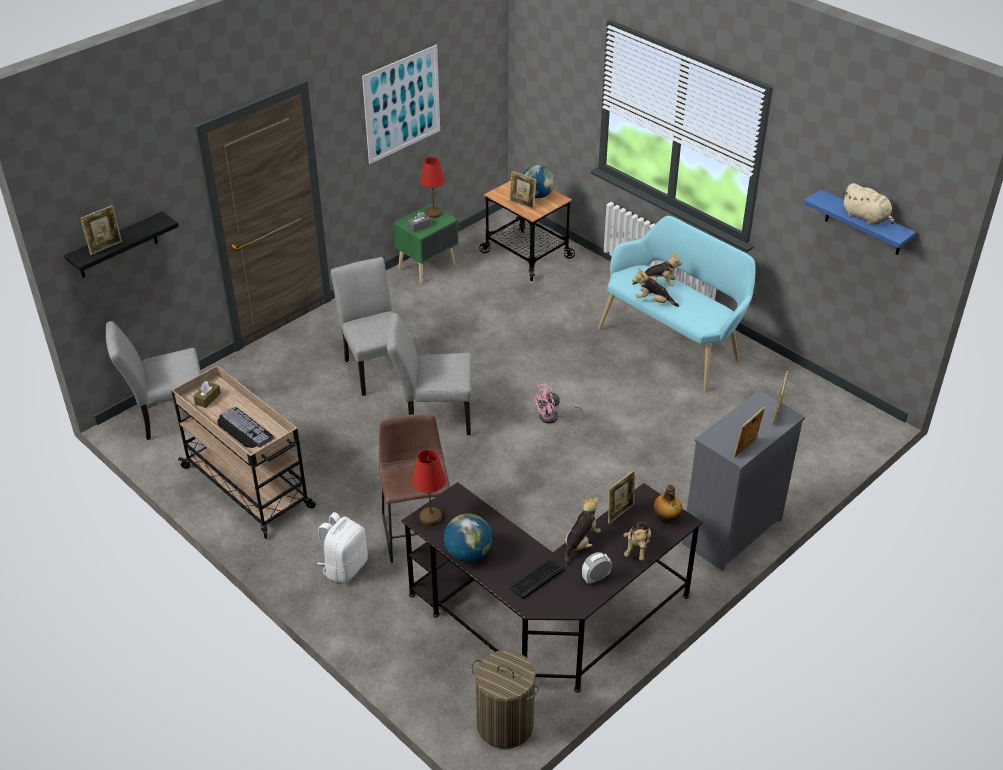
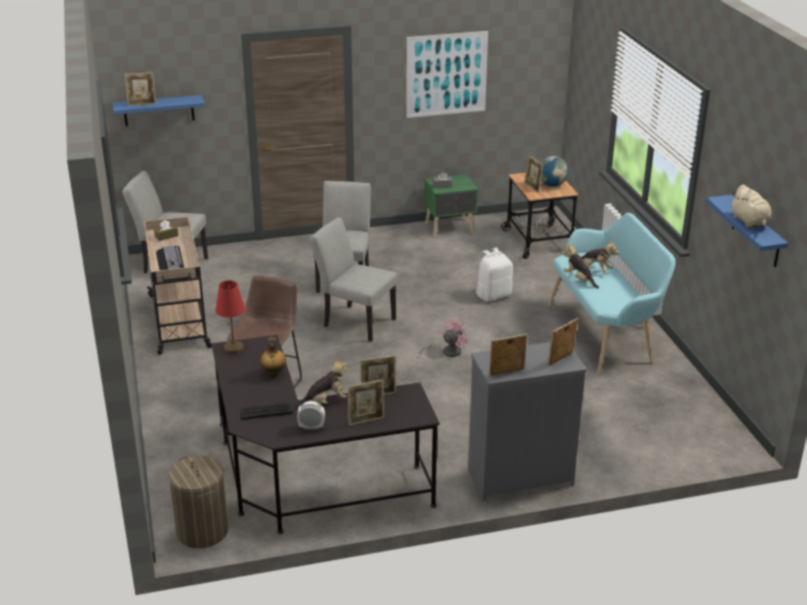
camera: 30 degrees right, 10 degrees down
(117, 246) = (158, 110): black shelf -> blue shelf
(345, 567) = (193, 391): white backpack -> white backpack (493, 295)
(433, 213) = (462, 181): red table lamp -> none
(468, 553) = (234, 379): globe -> none
(553, 419) = (447, 352): pink fan -> pink fan turned 135 degrees clockwise
(637, 547) = (366, 420): plush toy -> picture frame
(665, 519) = (410, 410): bottle -> bottle (273, 373)

